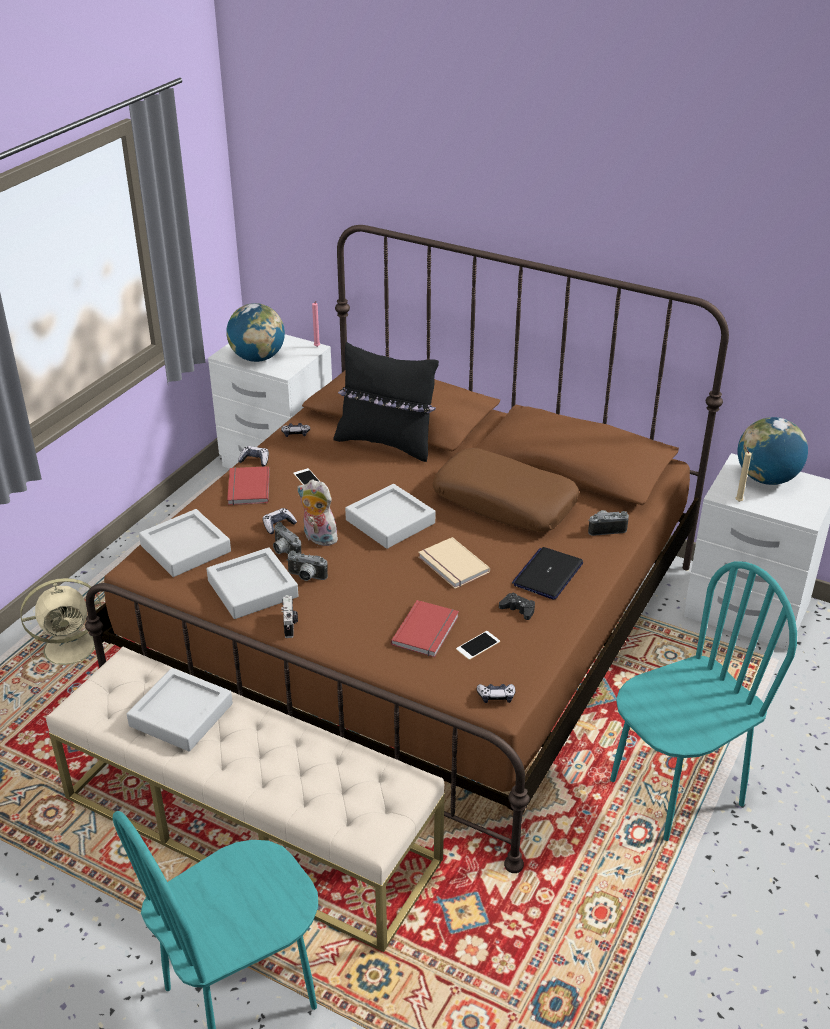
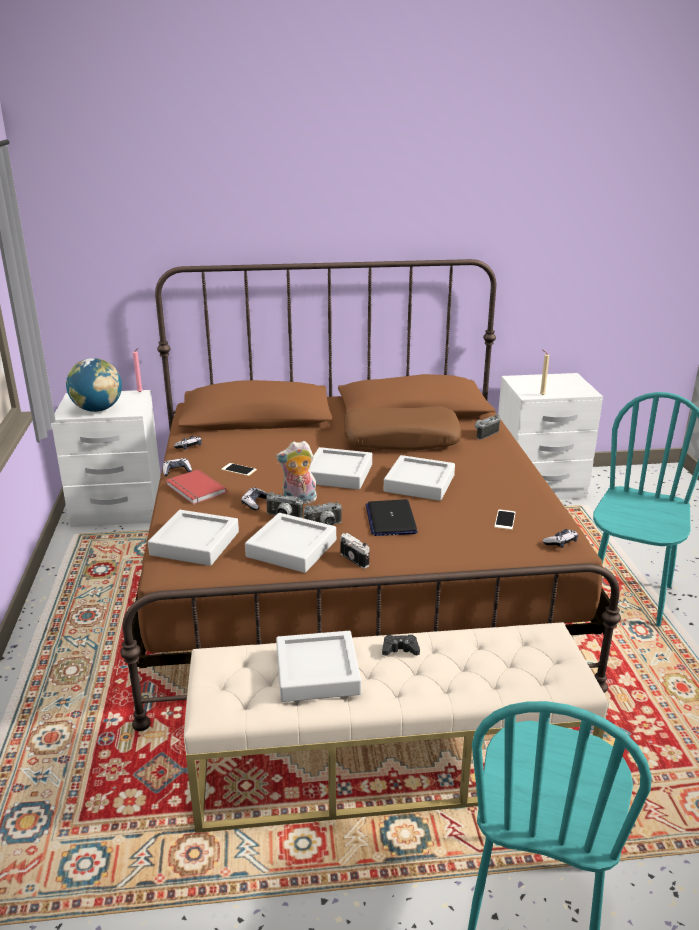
camera: 35 degrees left, 10 degrees down
(72, 647) = (65, 708): beige fan -> none
(386, 443) = (269, 433): black pillow -> none
(427, 631) = (459, 524): red book -> none
(452, 566) = (419, 483): beige book -> grey tray
(518, 609) = (498, 491): black game controller -> black game controller (400, 649)
(548, 574) = (487, 467): laptop -> laptop (390, 519)
(766, 479) = (539, 381): globe -> none

